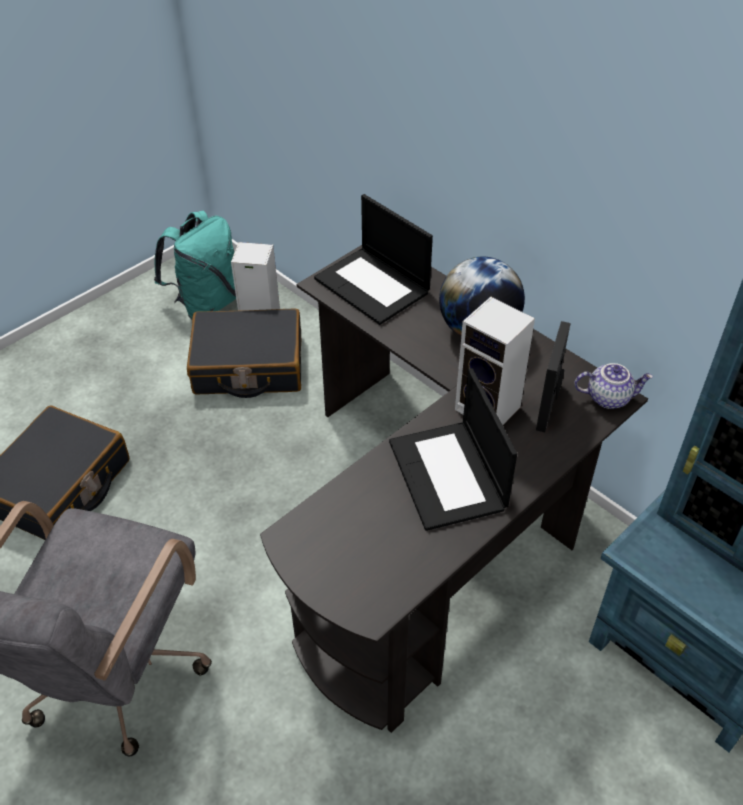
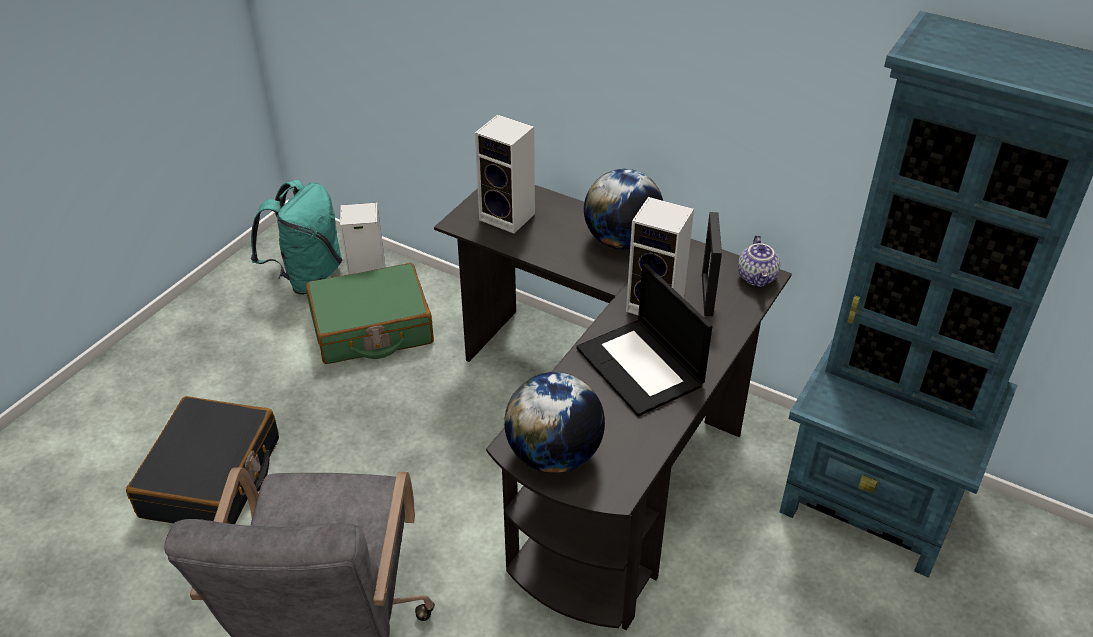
camera: 15 degrees left, 5 degrees down
(248, 366) = (371, 328): black suitcase -> green suitcase
(325, 556) = (554, 455): none -> globe
(373, 286) = (509, 217): laptop -> speaker
(608, 397) = (758, 278): teapot -> teapot turned 105 degrees clockwise

